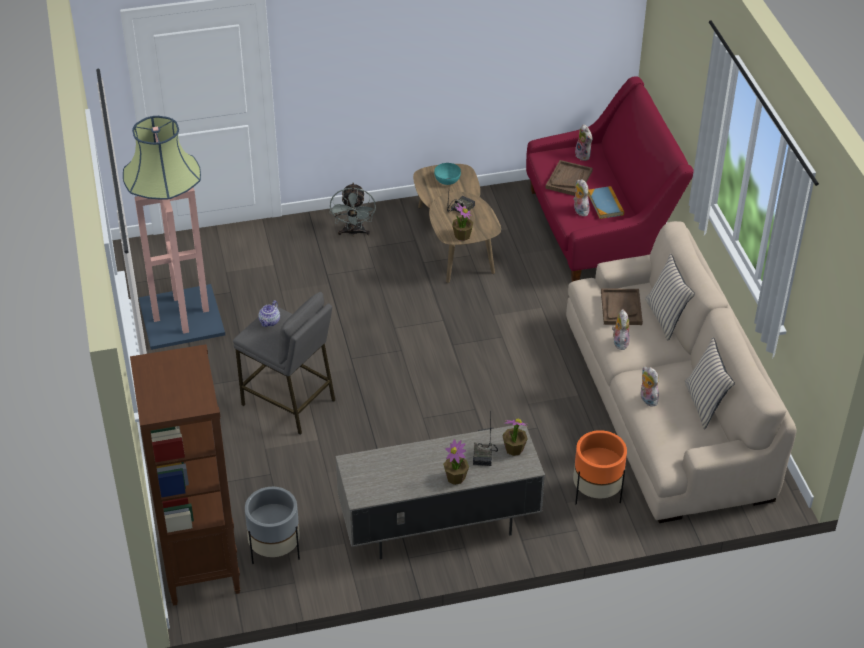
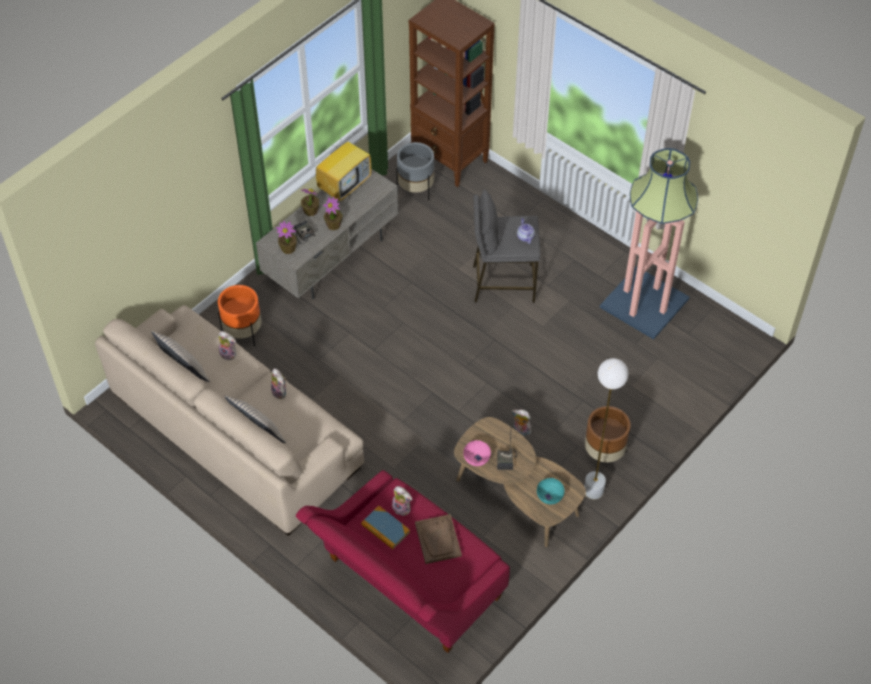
camera: 145 degrees right, 10 degrees up
(353, 232) = (603, 454): grey fan -> brown planter
(389, 215) = (593, 491): none -> white floor lamp
(392, 487) = (345, 185): none -> television
(462, 235) = (480, 432): potted plant -> potted plant (333, 225)
(484, 221) = (476, 458): none -> pink bowl
(584, 155) = (447, 581): plush toy -> plush toy (520, 431)
(621, 308) = (299, 422): brown tray -> none

